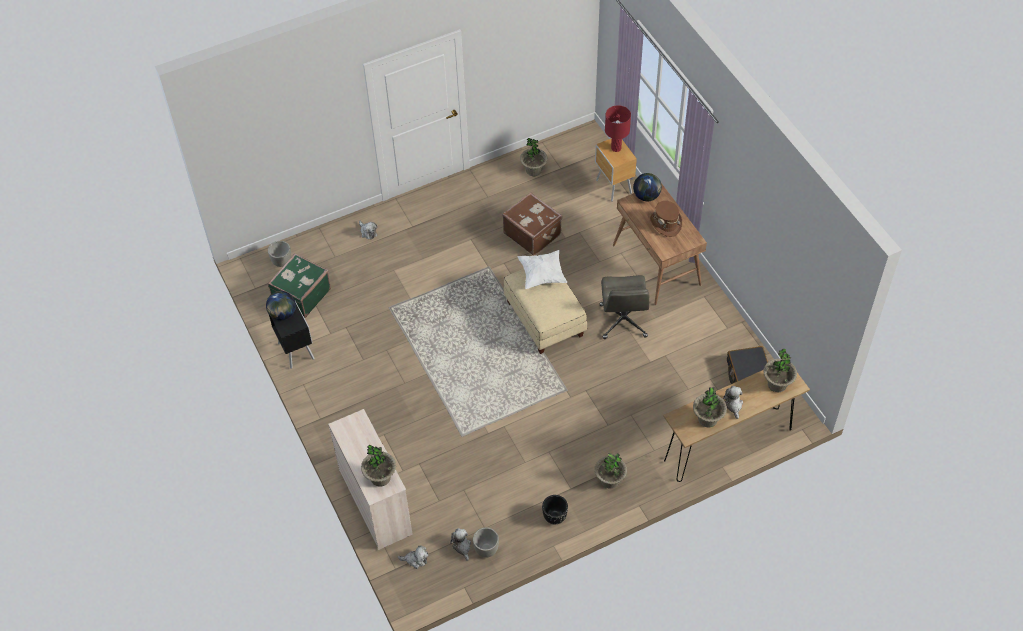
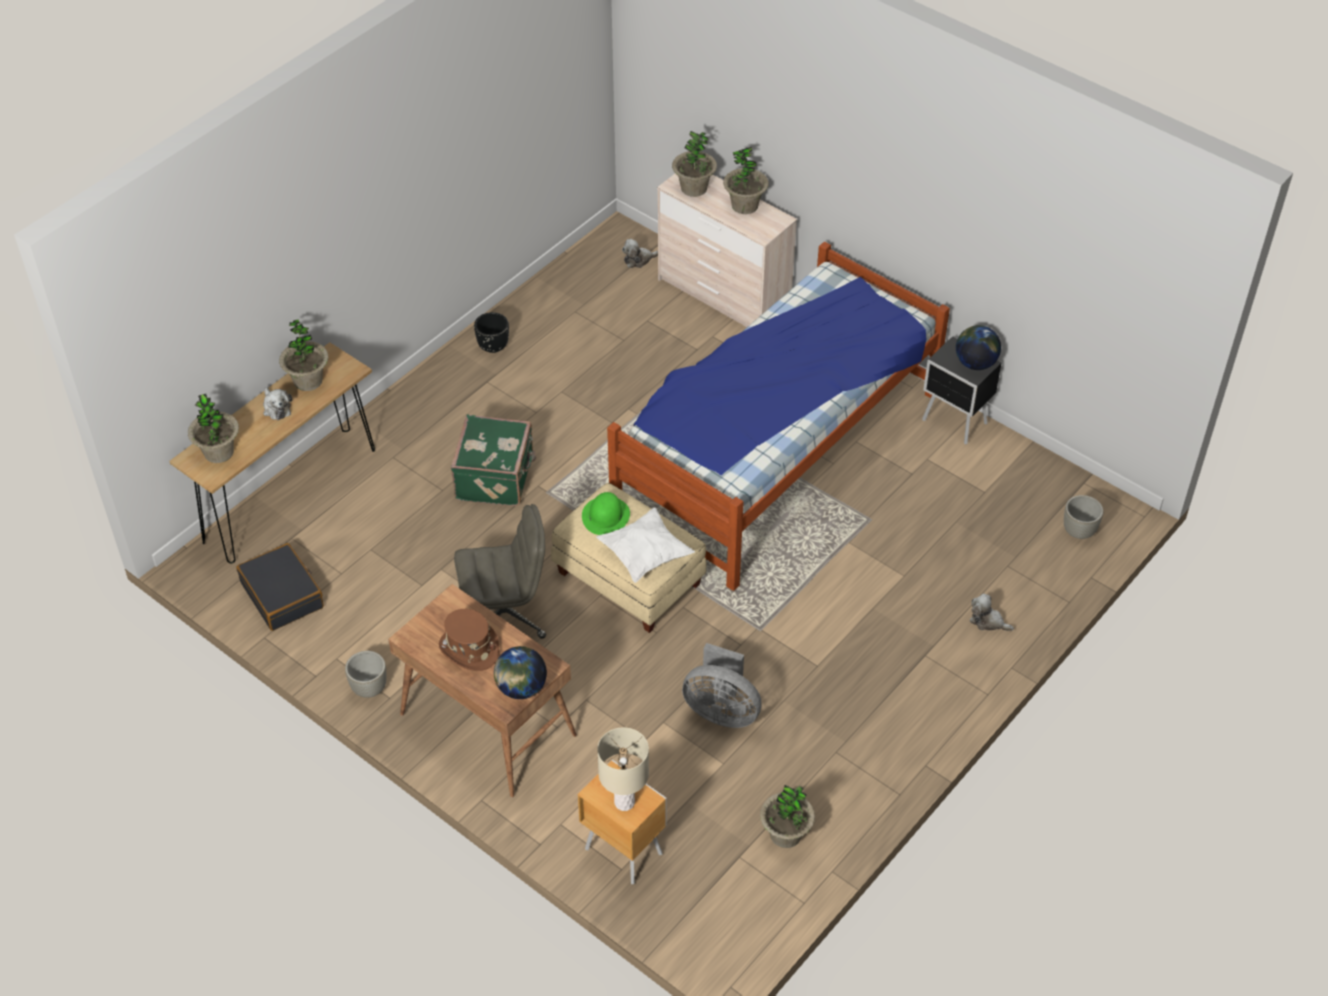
camera: 155 degrees right, 5 degrees down
(301, 295) = (1010, 494): green suitcase -> green suitcase (496, 478)
(414, 370) = (776, 450): none -> bed
(462, 546) = (591, 287): plush toy -> none
(486, 550) = (561, 292): grey planter -> grey planter (369, 688)
(532, 233) = (721, 711): brown suitcase -> grey fan
(552, 305) = (605, 515): none -> green hat
(610, 480) = (439, 405): potted plant -> potted plant (744, 205)
(616, 148) = (624, 802): red table lamp -> beige table lamp
(623, 321) = (505, 615): grey office chair -> grey office chair turned 105 degrees clockwise

